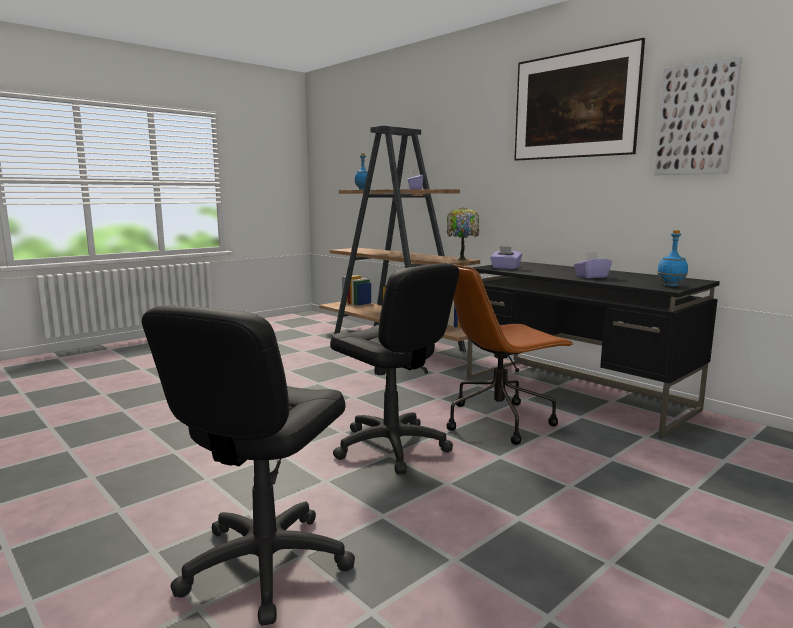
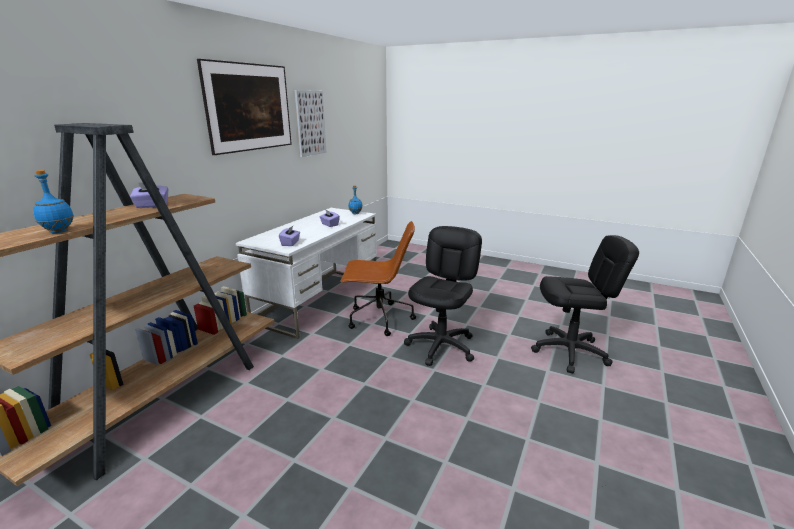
camera: 110 degrees left, 10 degrees up
(462, 259) = (217, 261): table lamp -> none
(499, 420) = (378, 319): brown office chair -> brown office chair turned 45 degrees counterclockwise
(576, 394) = (319, 300): black desk -> white desk

